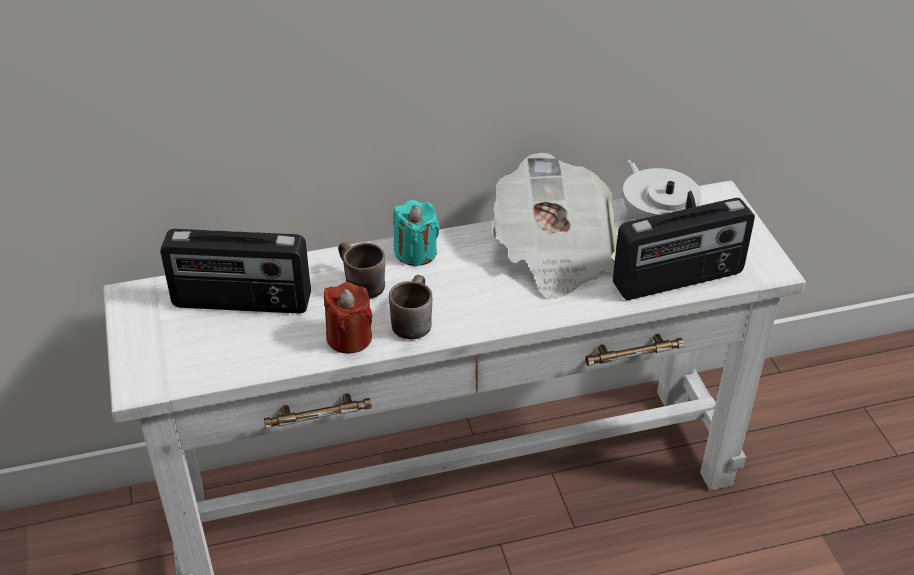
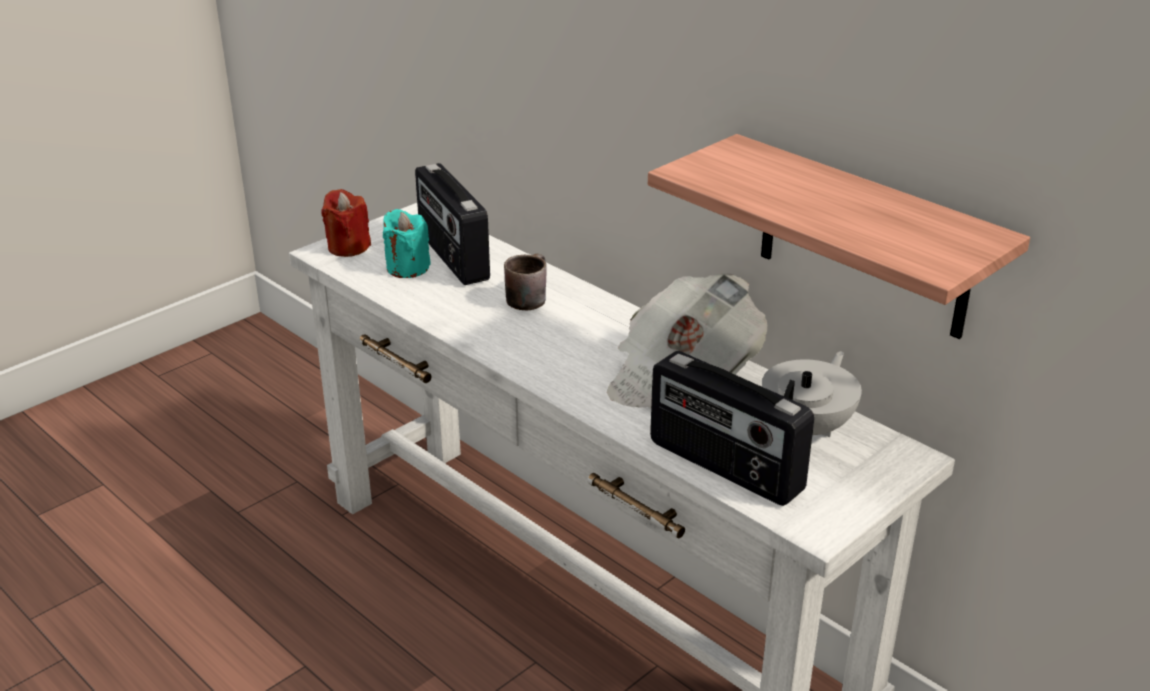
camera: 60 degrees right, 10 degrees down
(349, 338) = (454, 315): red candle -> red candle (348, 247)
(410, 320) = (504, 335): brown mug -> none
(415, 252) = (599, 309): turquoise candle -> turquoise candle (407, 268)
(641, 69) = (864, 238): none -> shelf

